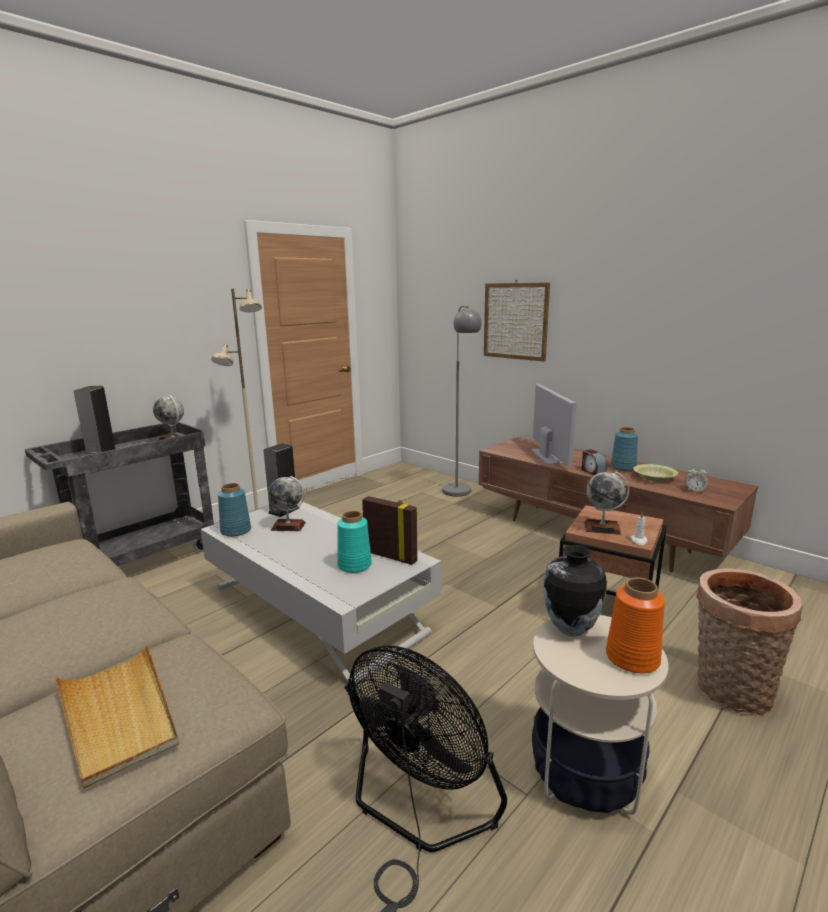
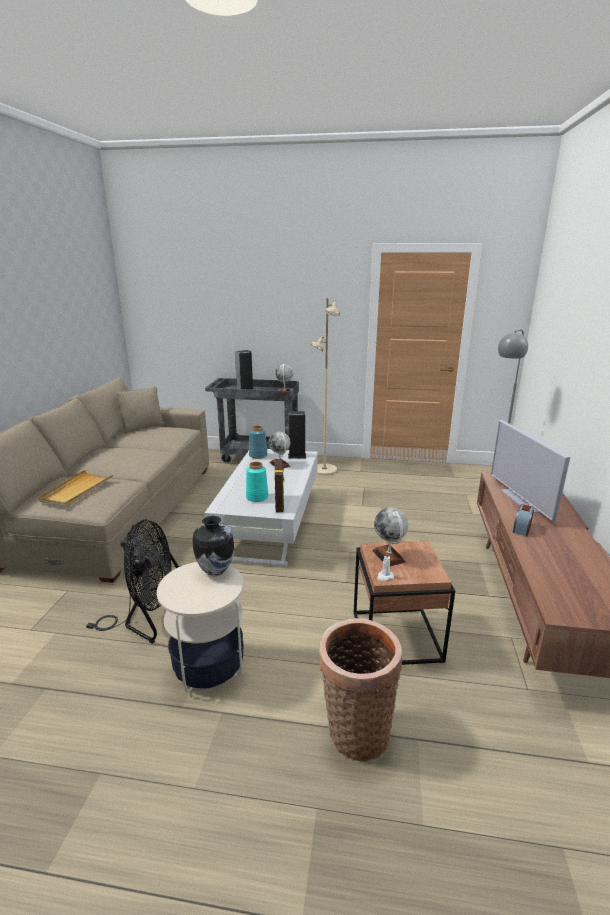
camera: 55 degrees right, 5 degrees up
(515, 320) = (575, 352): picture -> none
(547, 456) = (522, 500): television -> television turned 120 degrees clockwise
(622, 467) = (564, 541): blue vase -> none
(633, 659) = (198, 598): orange vase -> none
(654, 478) = (564, 563): yellow bowl -> none
(694, 490) = (568, 592): alarm clock -> none

